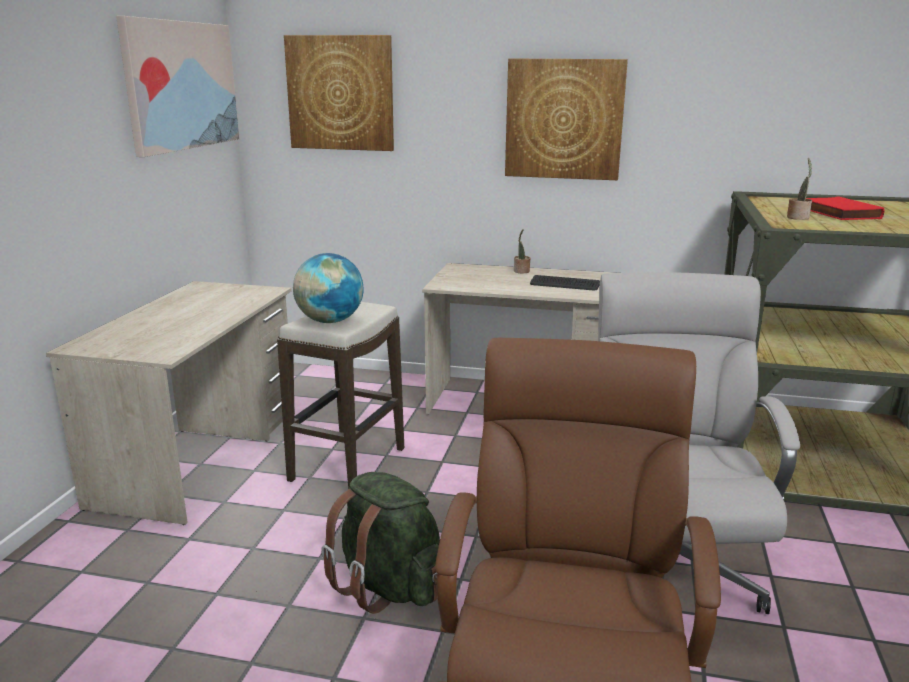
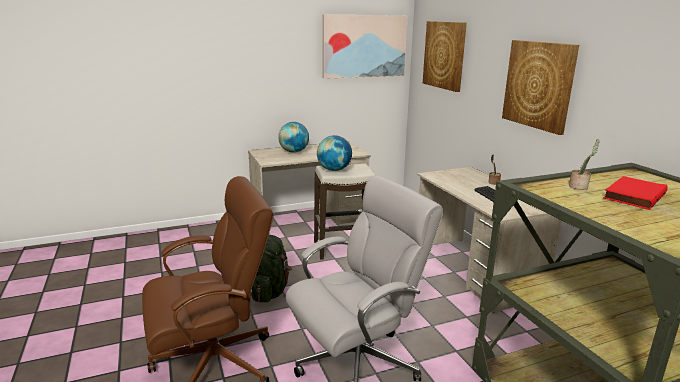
camera: 55 degrees right, 0 degrees up
(155, 324) = (294, 152): none -> globe

